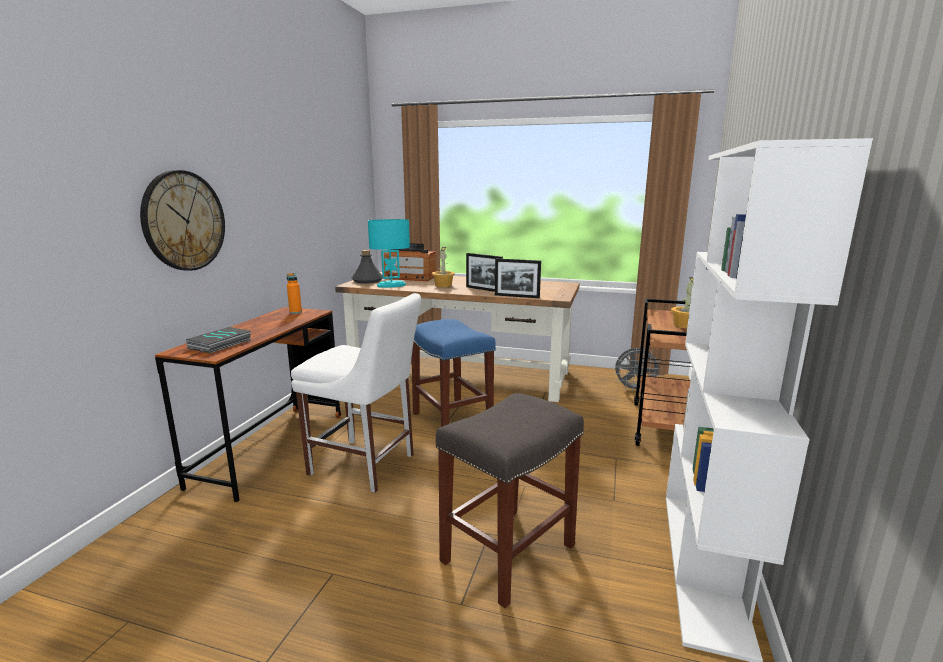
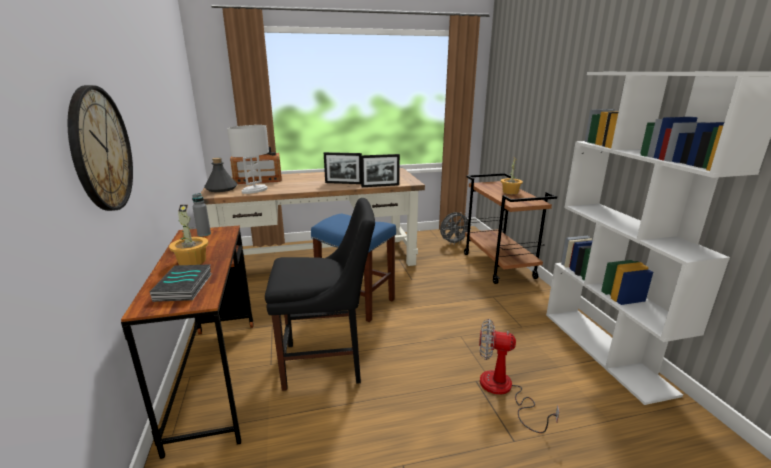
camera: 30 degrees left, 5 degrees up
(295, 312) = (204, 234): orange bottle -> grey bottle
(366, 466) = (327, 362): white chair -> black chair
(391, 285) = (254, 190): turquoise table lamp -> white table lamp
(443, 285) = (303, 184): potted plant -> potted plant (192, 261)
(508, 554) = (503, 391): grey stool -> fan

